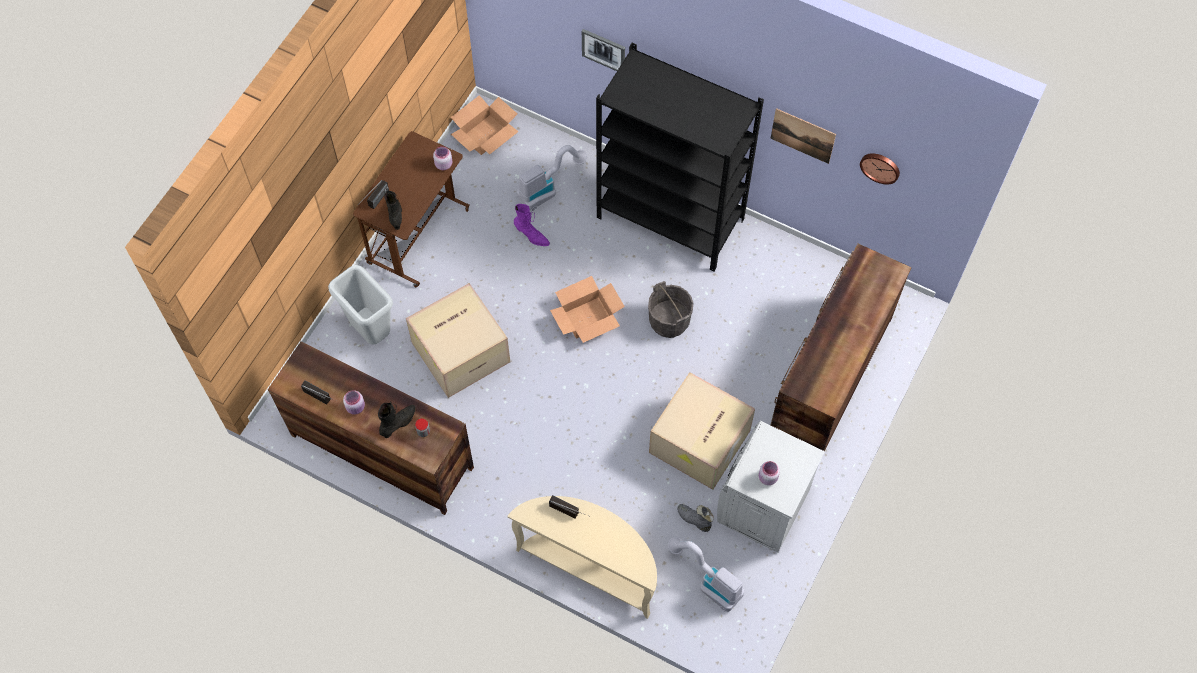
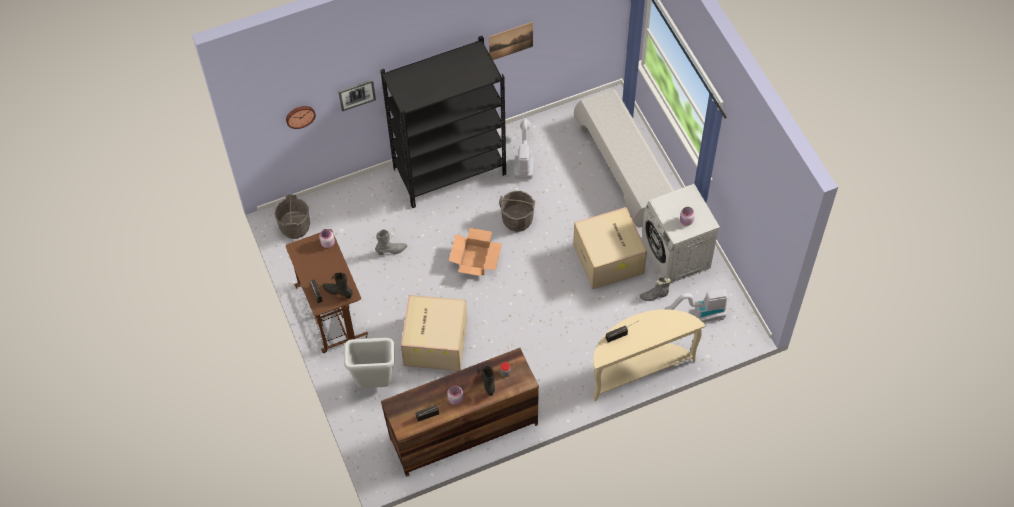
camera: 50 degrees left, 5 degrees down
(485, 135) = (295, 227): cardboard box -> grey bucket
(531, 236) = (392, 251): purple boot -> grey boot
(548, 189) = (367, 220): vacuum cleaner -> vacuum cleaner (524, 160)
(829, 376) = (625, 167): brown cabinet -> grey bench
(880, 167) = (566, 20): wall clock -> wall clock (300, 116)

